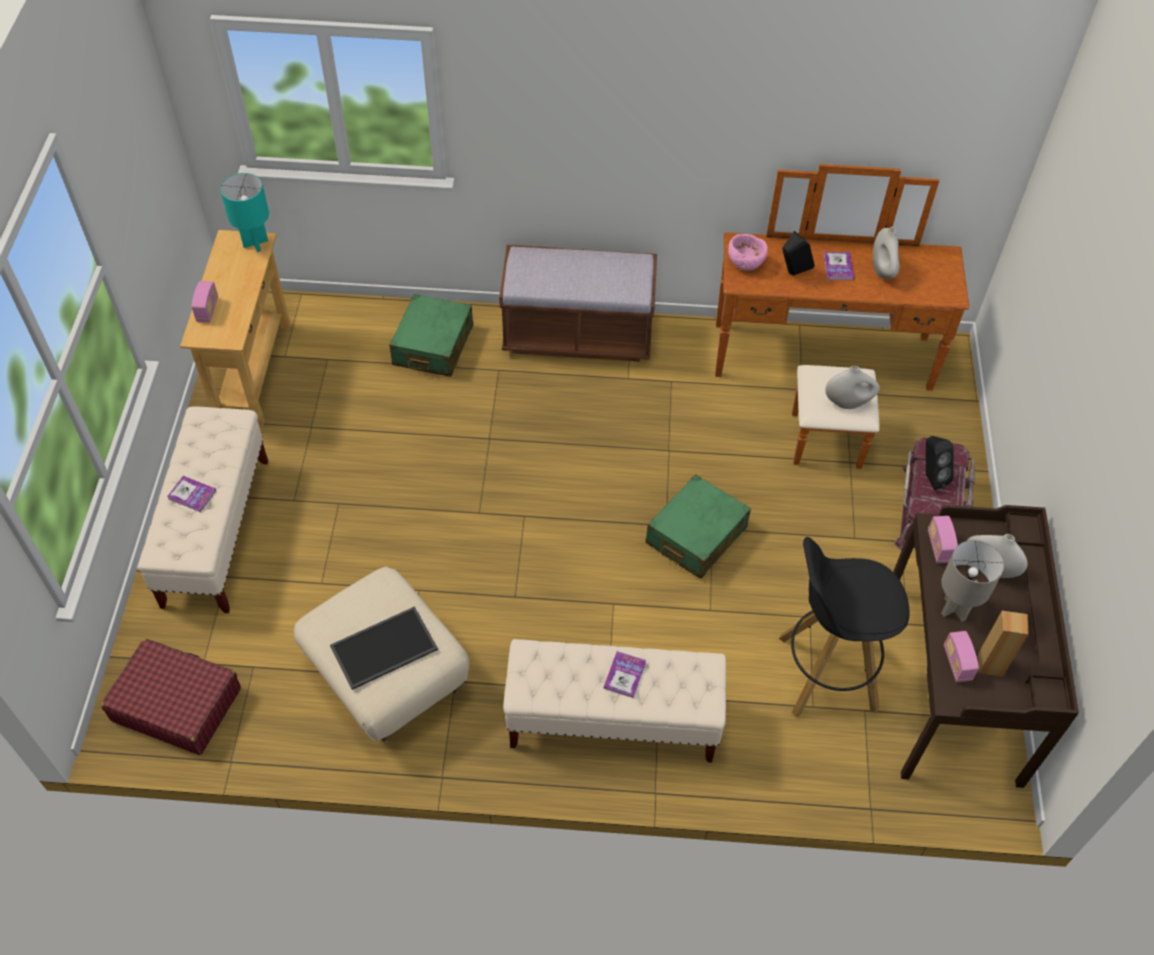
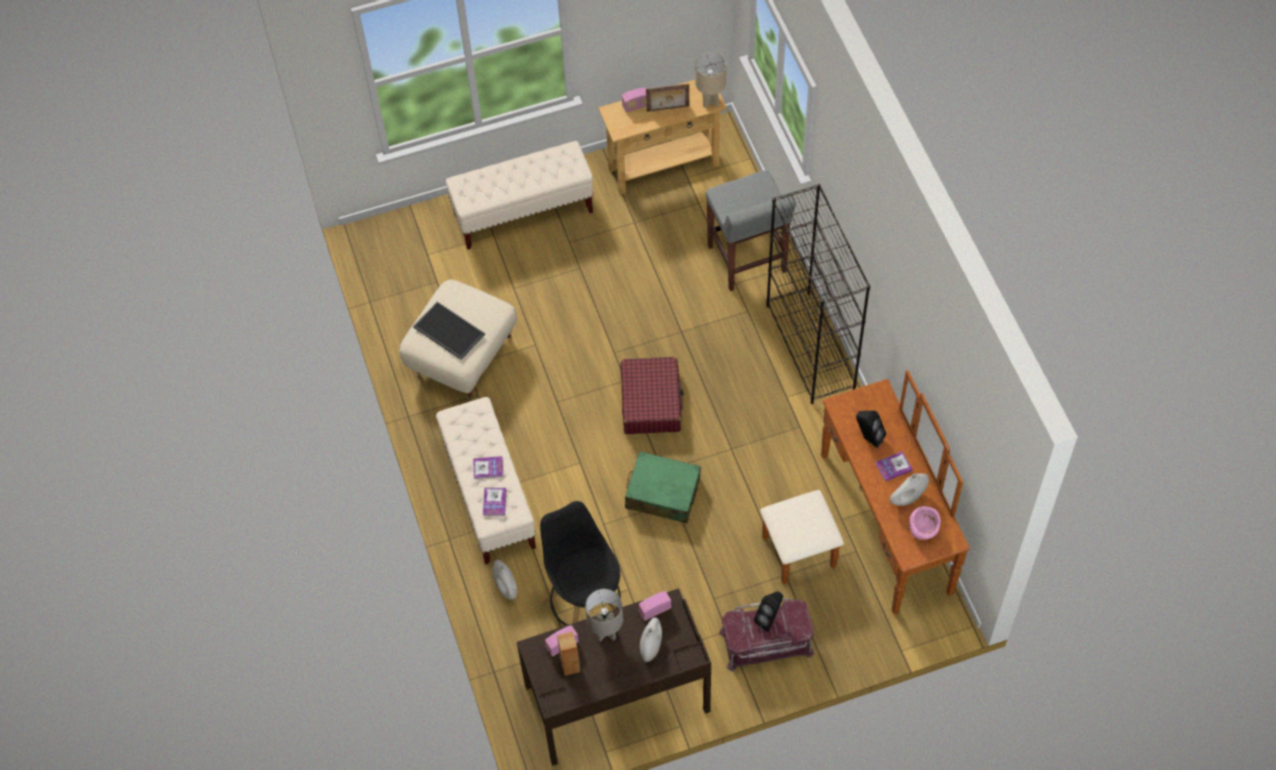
camera: 70 degrees right, 5 degrees up
(176, 704) = (394, 255): red suitcase -> red suitcase (651, 402)
(192, 494) = (508, 177): book -> book (494, 502)
(236, 283) = (668, 109): none -> picture frame
(255, 243) = (710, 101): turquoise table lamp -> beige table lamp
(433, 346) = (747, 260): green suitcase -> grey stool
(578, 335) = (811, 348): brown bench -> black bookcase
(745, 263) = (861, 403): pink bowl -> pink bowl (923, 530)
(848, 402) = (793, 532): white vase -> white vase (506, 587)

